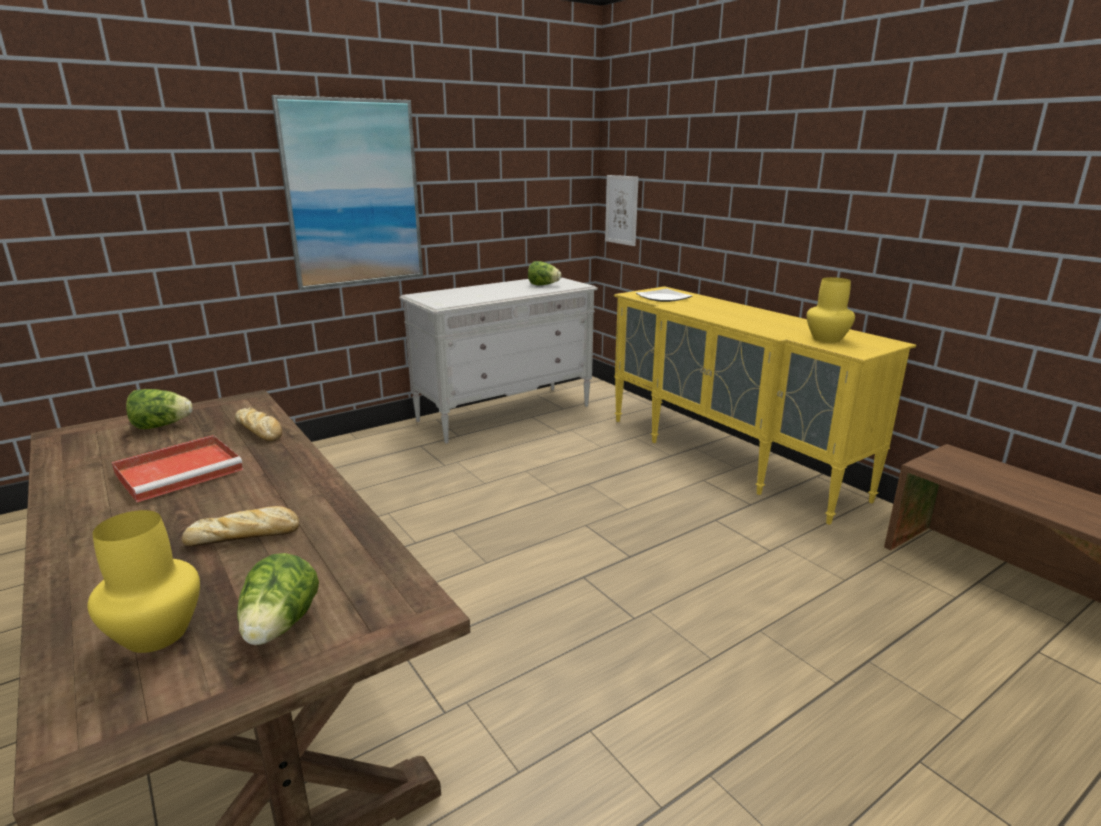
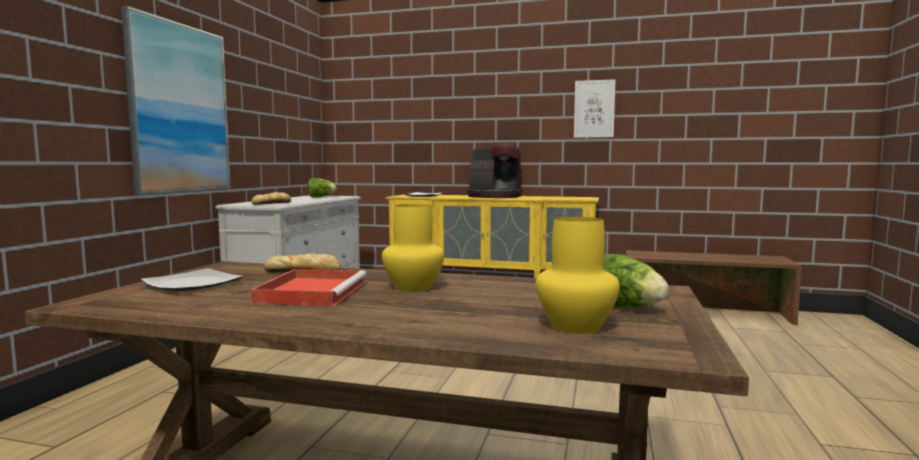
camera: 40 degrees left, 15 degrees down
(162, 426) = (191, 284): lettuce -> plate
(245, 535) = (479, 296): bread -> bread (272, 203)
(621, 210) = (353, 144): picture -> picture (594, 109)
(746, 316) = (494, 196): none -> coffee machine
(826, 339) = (559, 198): yellow vase -> yellow vase (412, 287)

